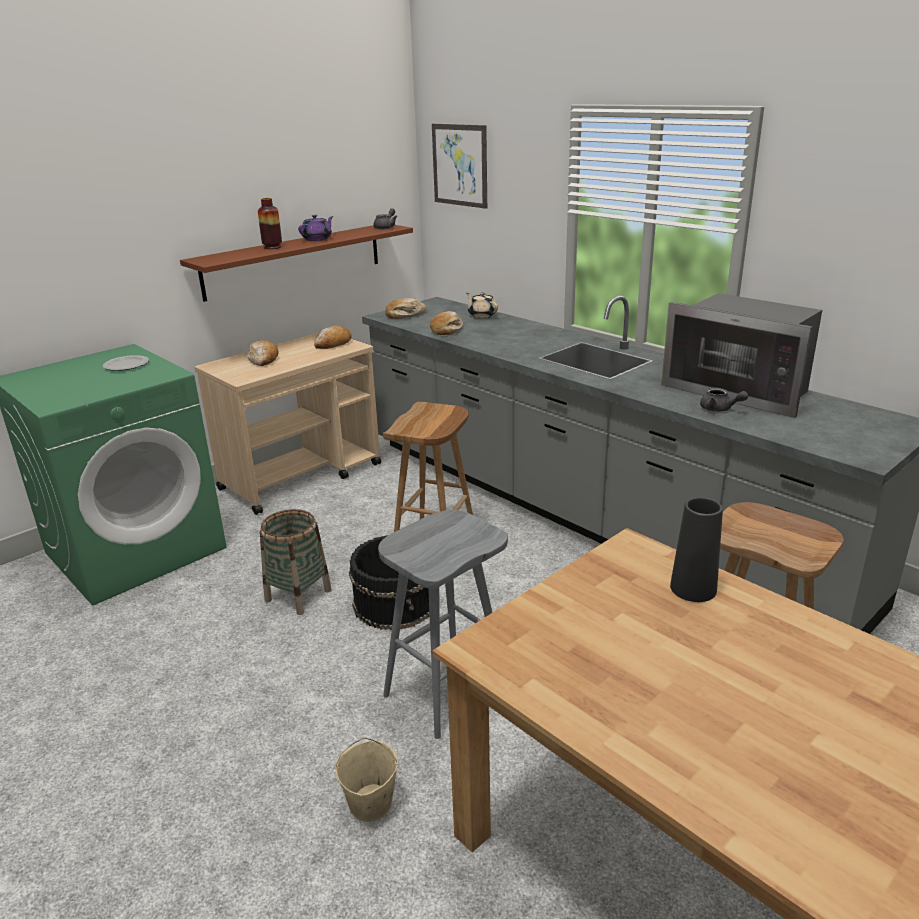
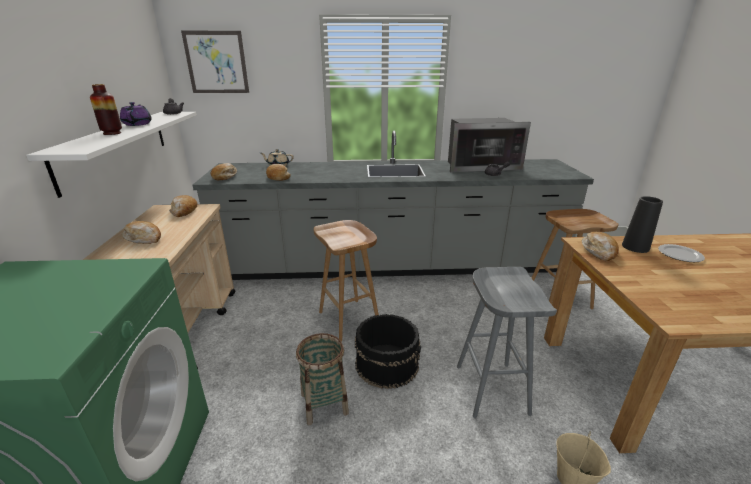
camera: 50 degrees left, 0 degrees up
(126, 365) = (54, 280): plate -> plate (679, 254)
(294, 260) = (116, 147): brown shelf -> white shelf
(620, 563) = (599, 251): none -> bread

